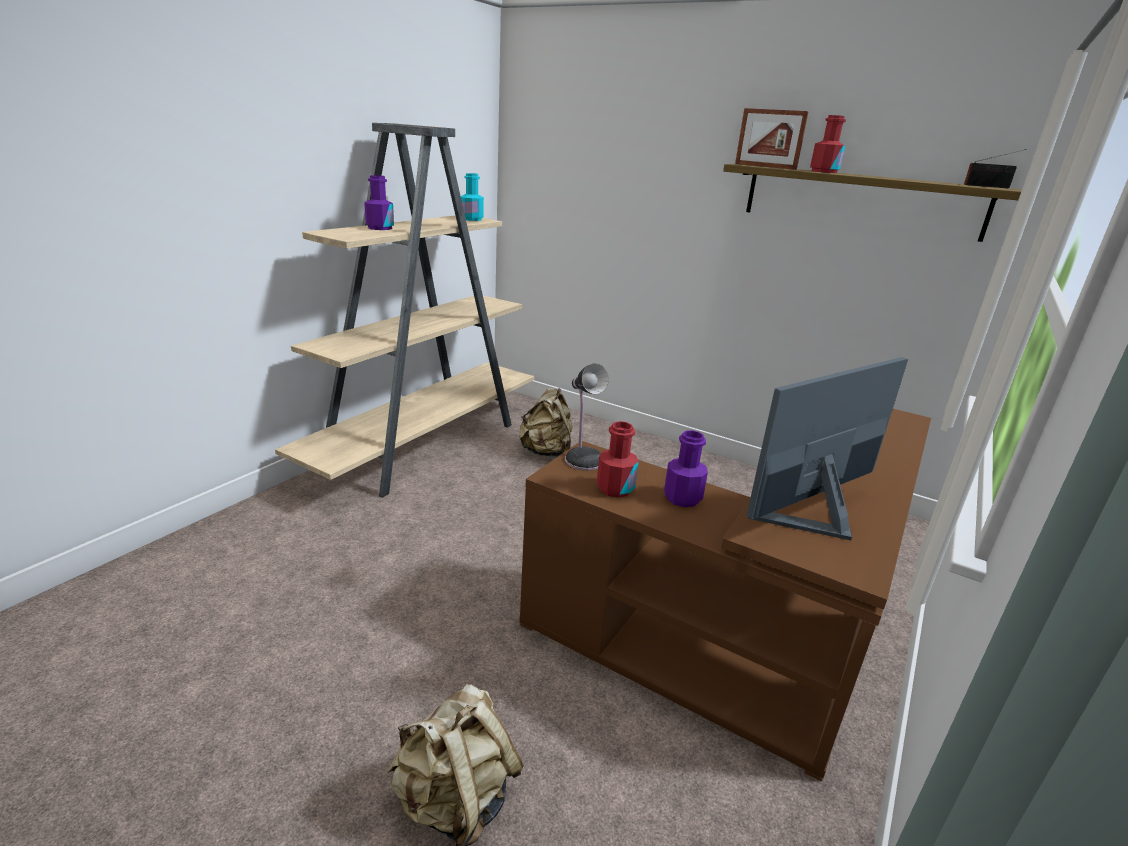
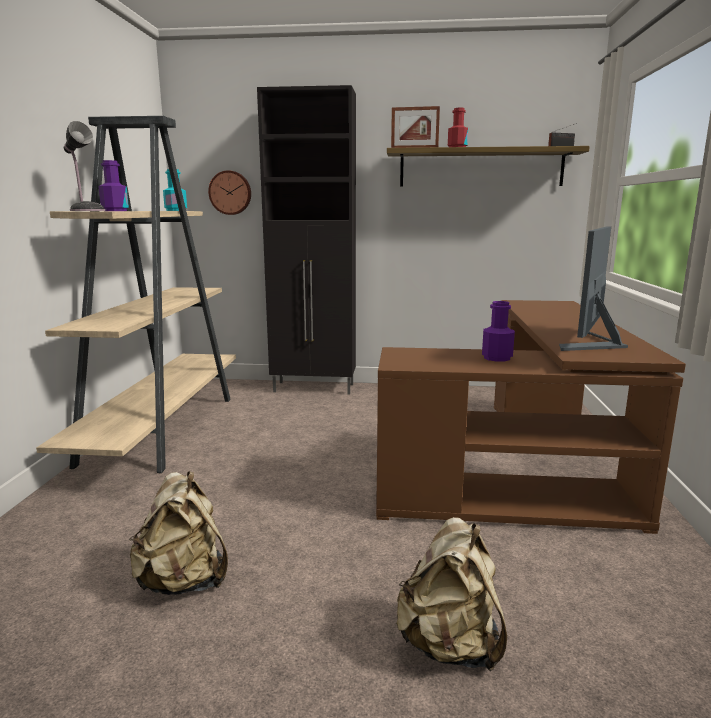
camera: 25 degrees left, 10 degrees down
(546, 452) = (279, 410): beige backpack -> beige backpack (184, 581)
(555, 194) = (230, 193): none -> wall clock
(583, 459) = (401, 354): table lamp -> table lamp (86, 210)
(607, 433) = (315, 388): none -> black cabinet
(615, 488) = (448, 362): red bottle -> none

